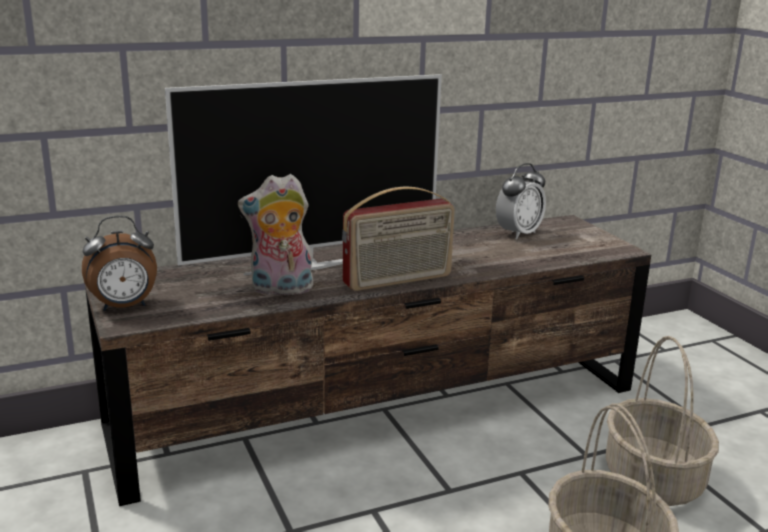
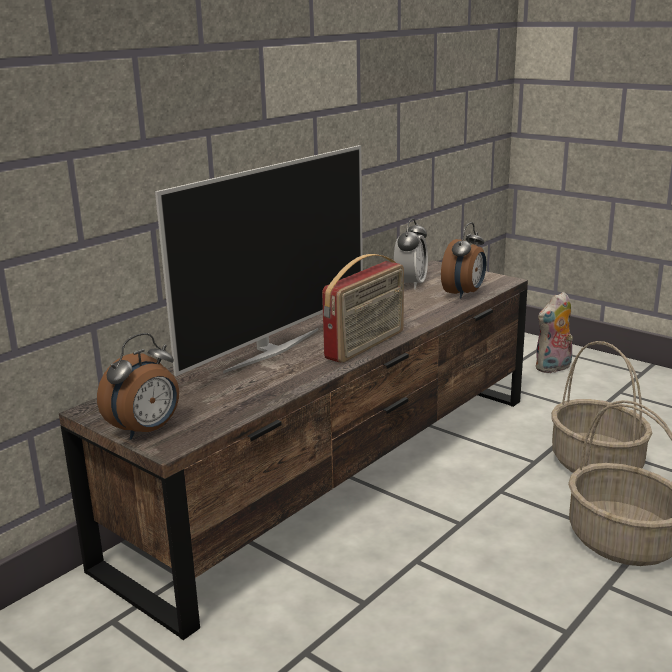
camera: 25 degrees left, 0 degrees up
(280, 290) = (276, 378): plush toy -> plush toy (553, 368)
(561, 254) = (464, 294): none -> alarm clock

